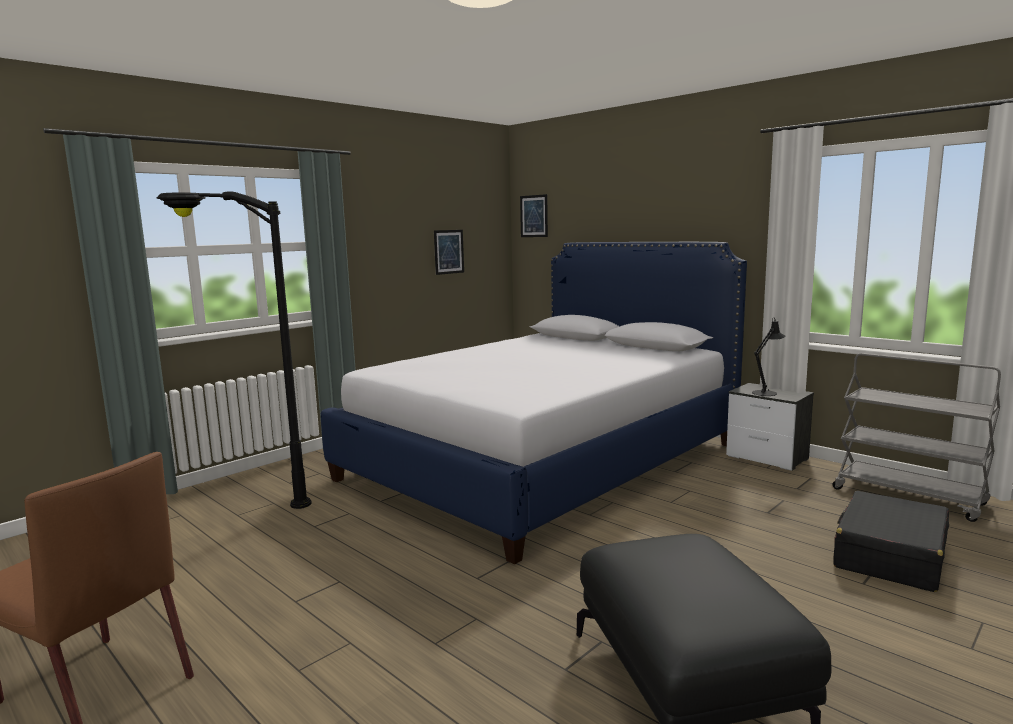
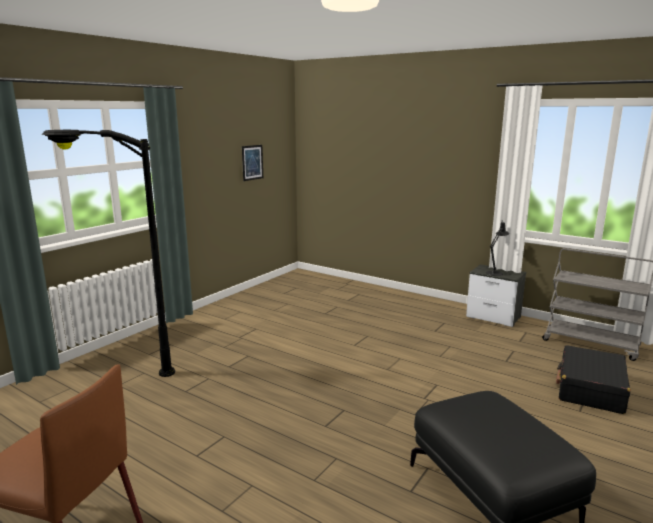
camera: 10 degrees left, 5 degrees up
(534, 216) = (315, 133): picture -> none
(543, 461) = (339, 326): bed -> none

